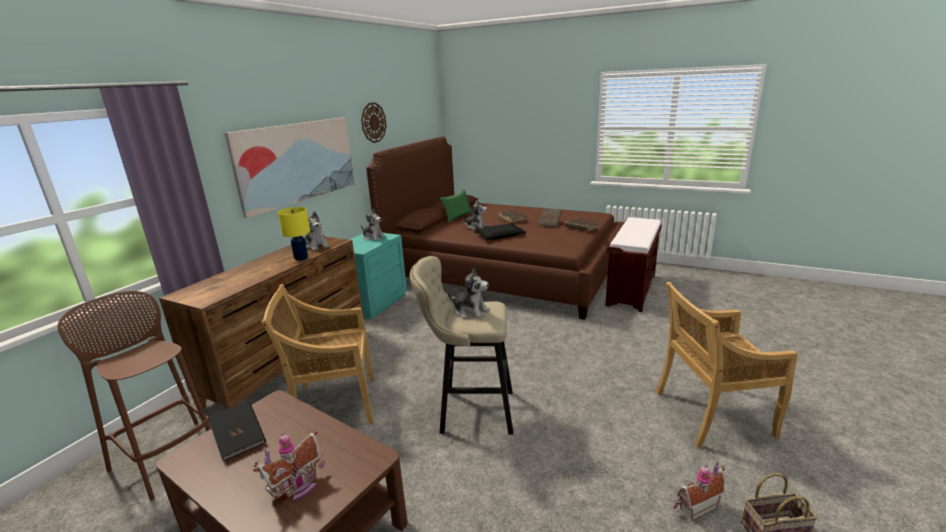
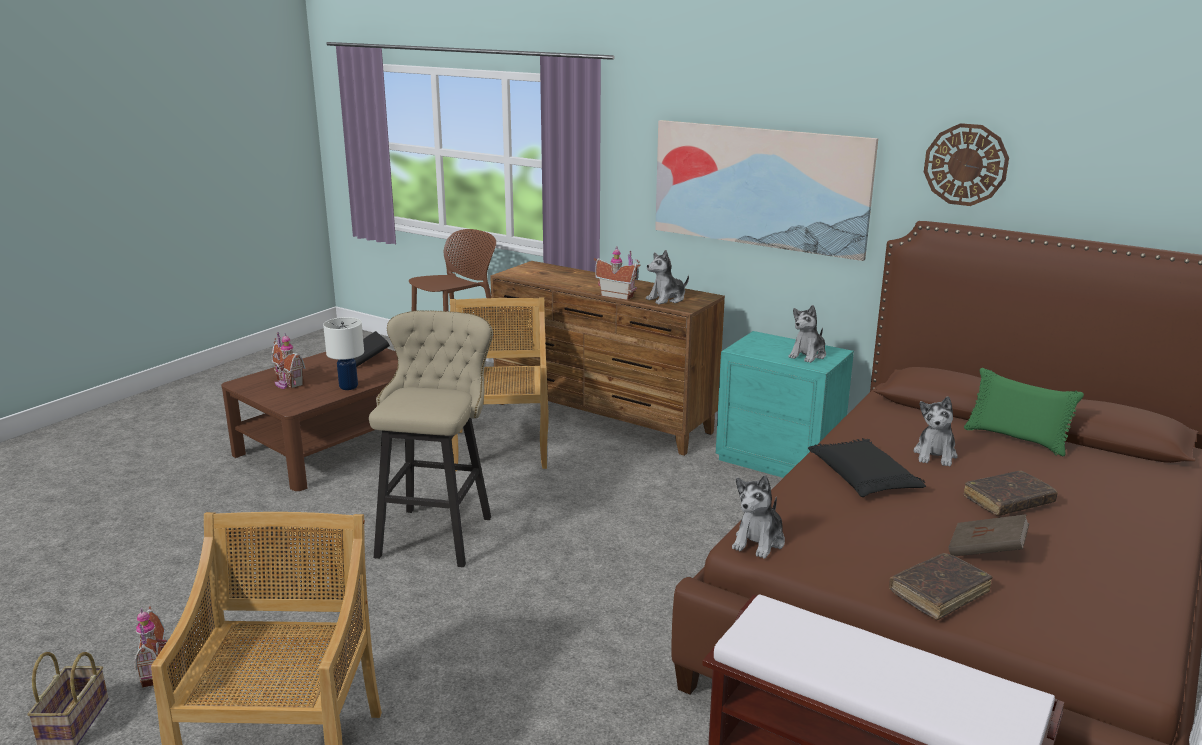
camera: 95 degrees right, 0 degrees up
(301, 258) = (617, 295): yellow table lamp -> toy house
(325, 432) = (347, 387): none -> white table lamp
(470, 312) = (430, 397): plush toy -> plush toy (759, 541)

